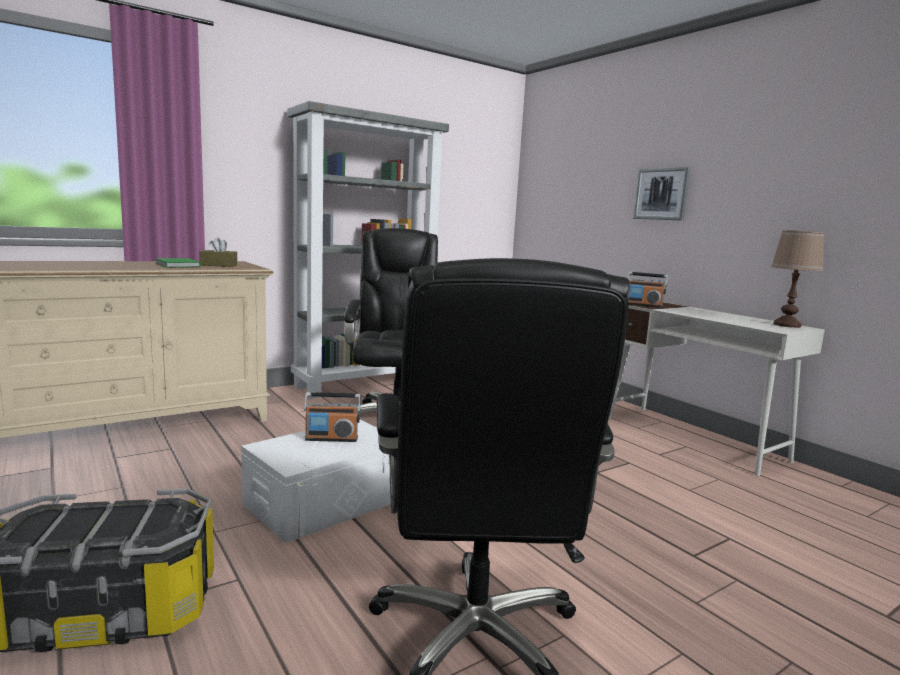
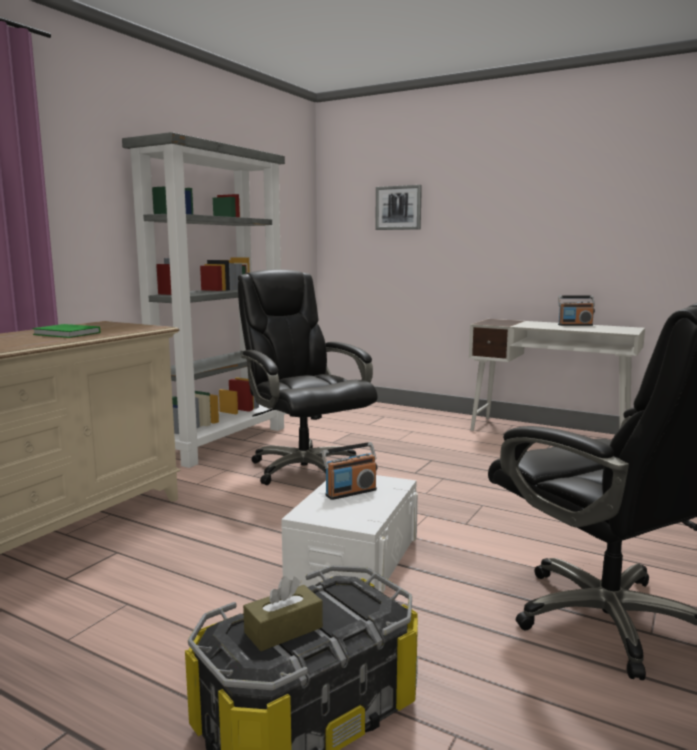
camera: 25 degrees left, 0 degrees up
(218, 265) = (107, 328): brown tissue box -> brown tissue box (283, 630)
(643, 305) = (495, 323): radio -> radio (575, 325)
(661, 194) = (485, 222): picture -> picture (398, 208)
(787, 325) = (620, 327): brown table lamp -> none

